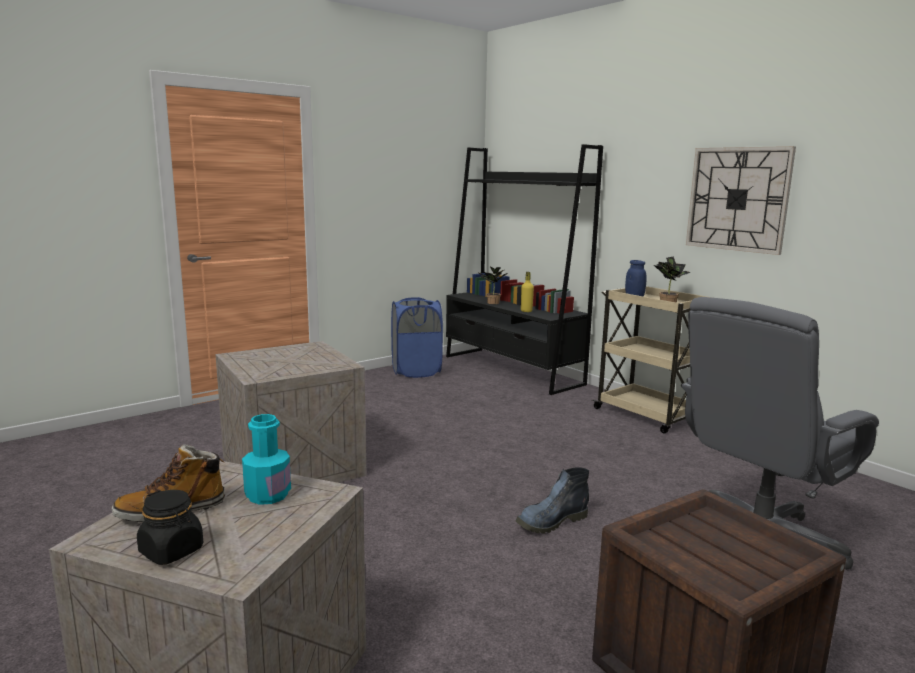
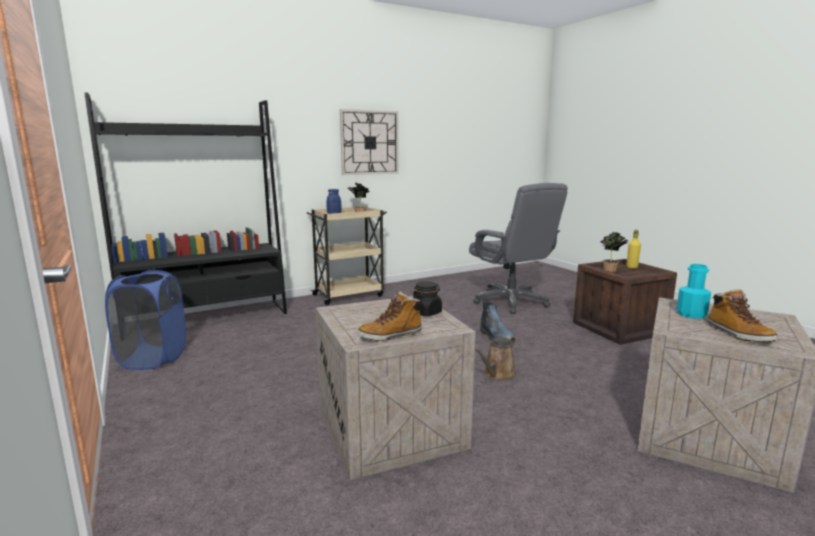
camera: 80 degrees left, 0 degrees up
(172, 551) = (779, 330): black jar -> black jar (426, 313)
(243, 362) = (391, 335): none -> boot
(418, 520) = (498, 374): none -> brown watering can
(491, 303) = (187, 259): potted plant -> potted plant (611, 270)
(526, 311) = (238, 253): yellow bottle -> yellow bottle (632, 267)

